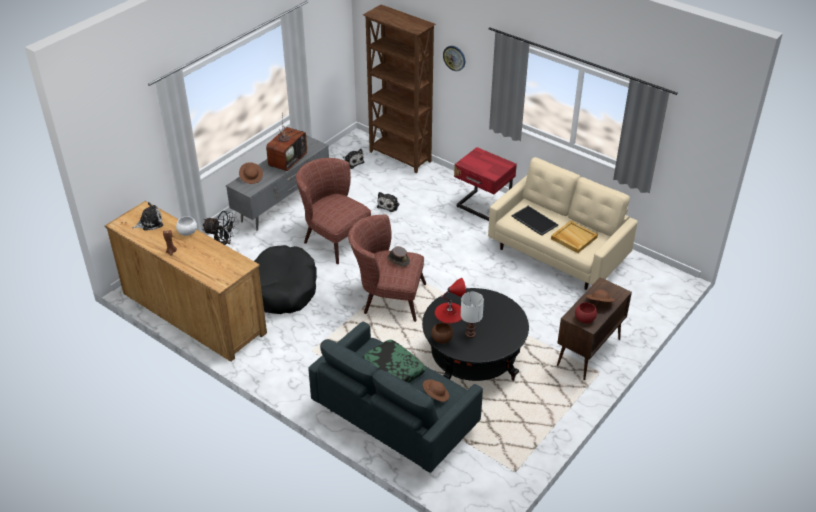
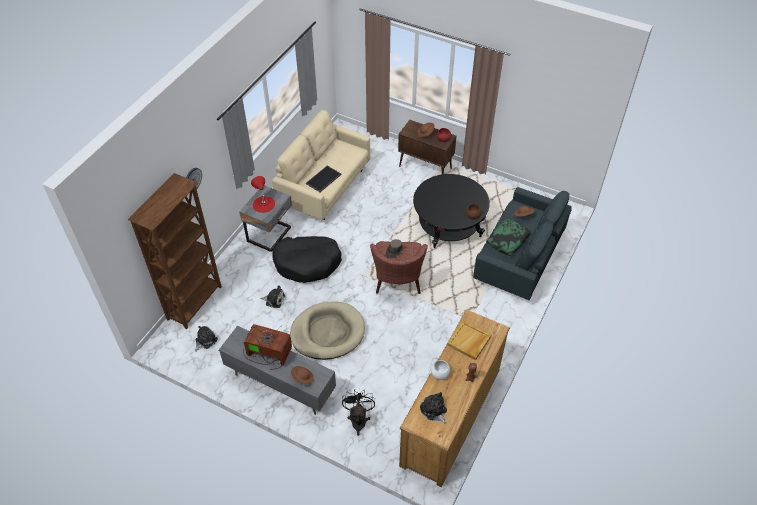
camera: 100 degrees left, 10 degrees up
(283, 289) = (404, 355): black dog bed -> black dog bed (307, 263)
(334, 237) = (327, 332): brown armchair -> beige dog bed
(449, 312) = (444, 215): red table lamp -> red table lamp (263, 204)
(471, 334) = (463, 201): white table lamp -> none
(482, 208) = (270, 235): red nightstand -> grey nightstand
(573, 238) = (341, 157): beige tray -> beige tray (469, 341)

